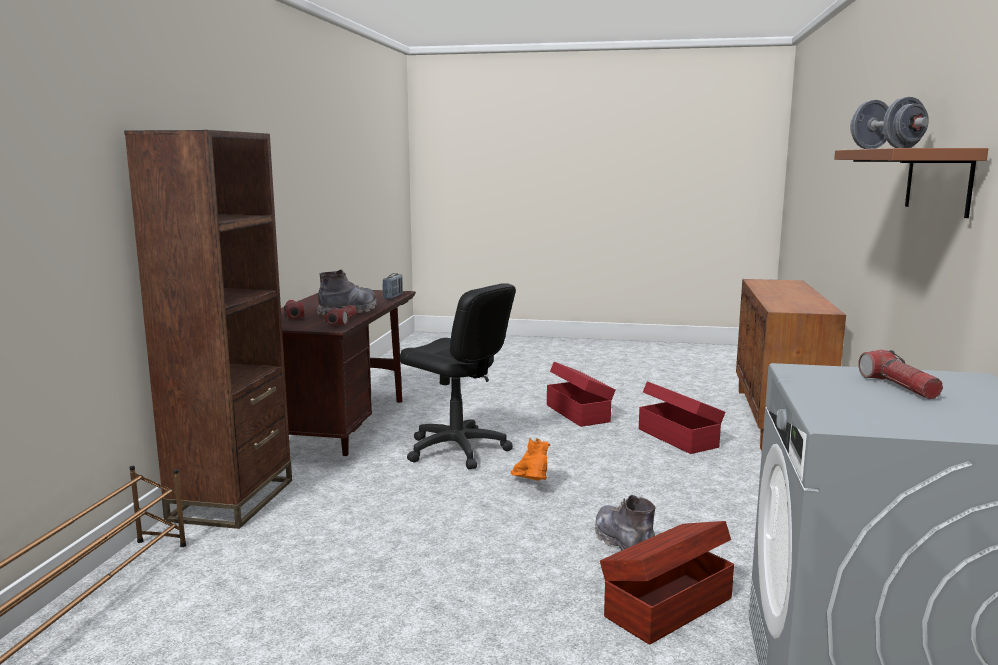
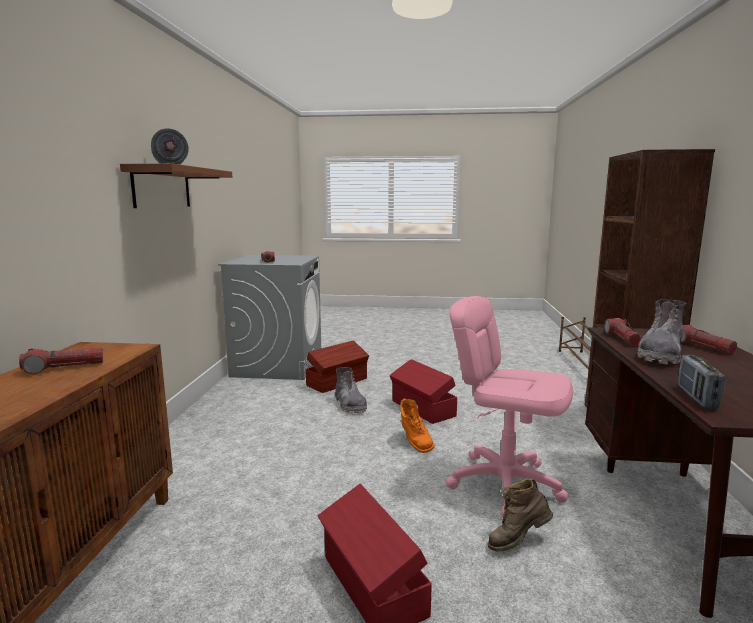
camera: 175 degrees right, 0 degrees up
(457, 450) = (505, 484): black office chair -> pink office chair
(476, 424) = (517, 540): none -> brown boot
(678, 437) = (248, 521): red storage box -> red storage box (422, 409)
(794, 300) = (64, 368): none -> flashlight

